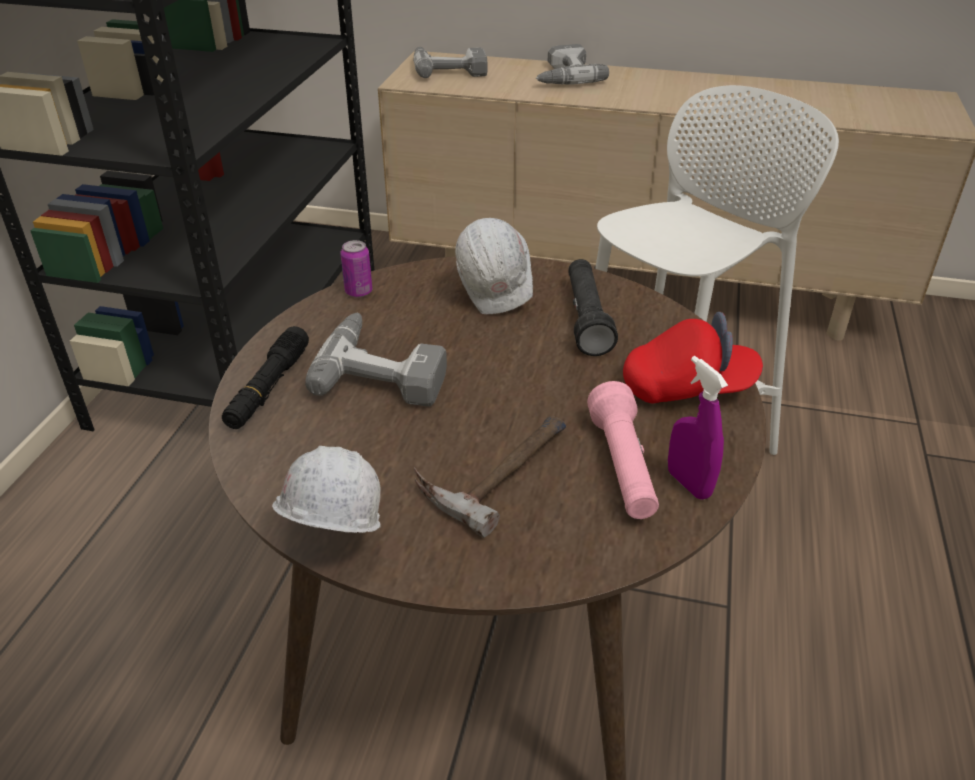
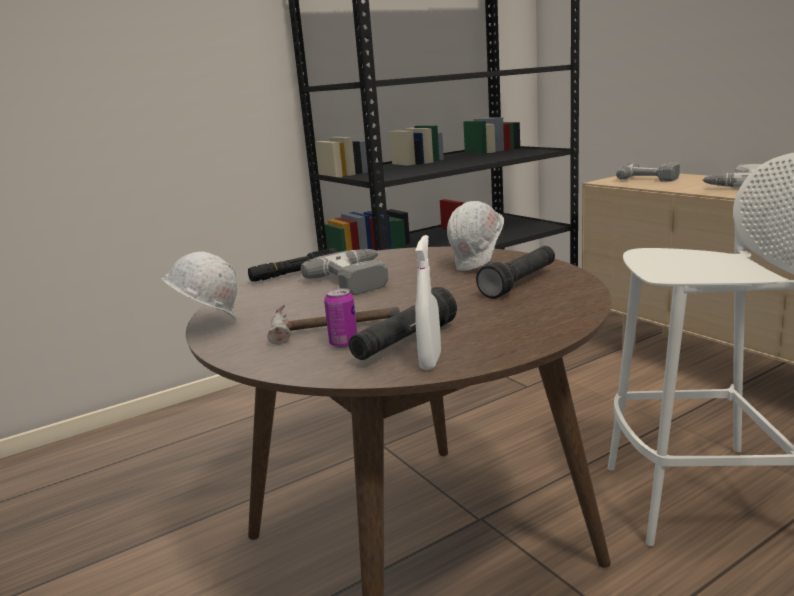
camera: 45 degrees right, 20 degrees down
(358, 292) = (406, 252): can -> can (343, 343)
(622, 467) = (404, 343): pink flashlight -> black flashlight
(687, 387) = (526, 324): red cap -> none
(688, 484) = (430, 361): purple spray bottle -> white spray bottle

